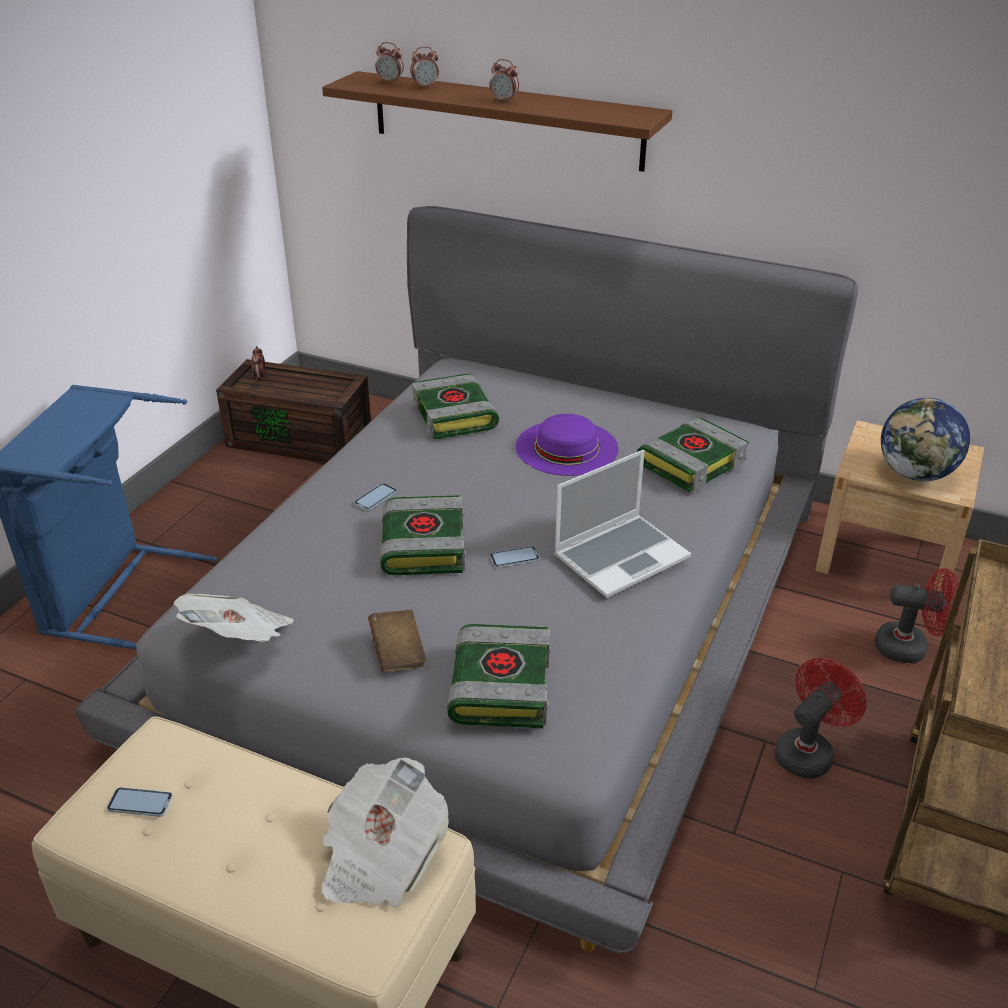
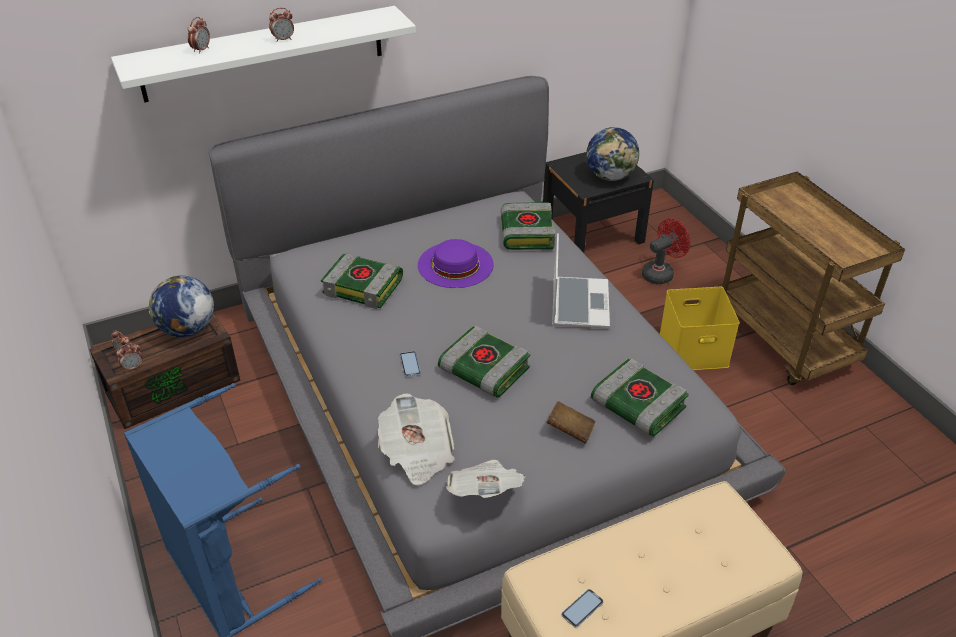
camera: 50 degrees left, 5 degrees up
(323, 385) = (187, 329): none -> globe
(381, 857) = (712, 521): newspaper -> newspaper (417, 453)
(390, 82) = (164, 56): alarm clock -> alarm clock (133, 367)
(506, 120) = (263, 53): brown shelf -> white shelf
(514, 558) = (536, 341): phone -> none
(808, 751) = (692, 351): red fan -> yellow storage box
(886, 555) = (592, 233): beige nightstand -> black nightstand

